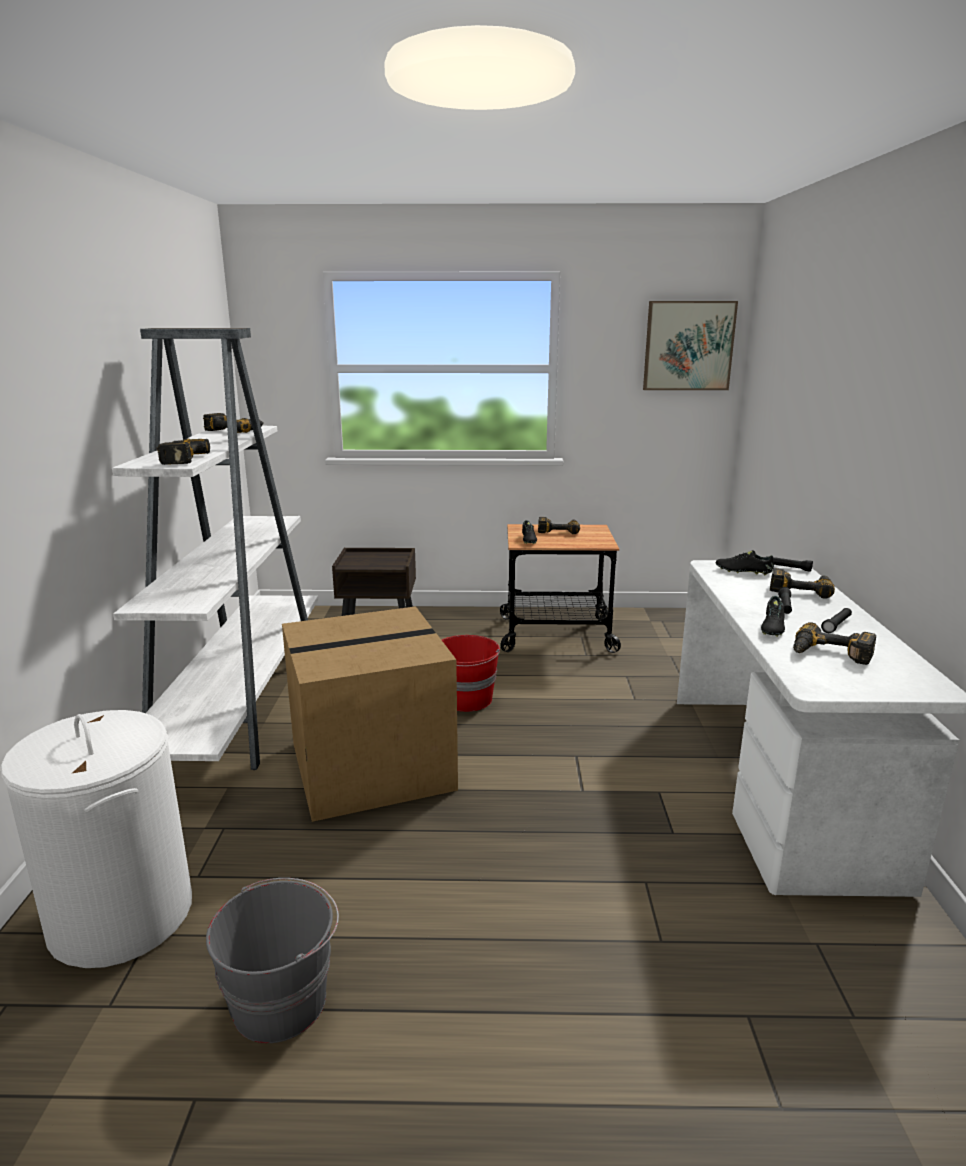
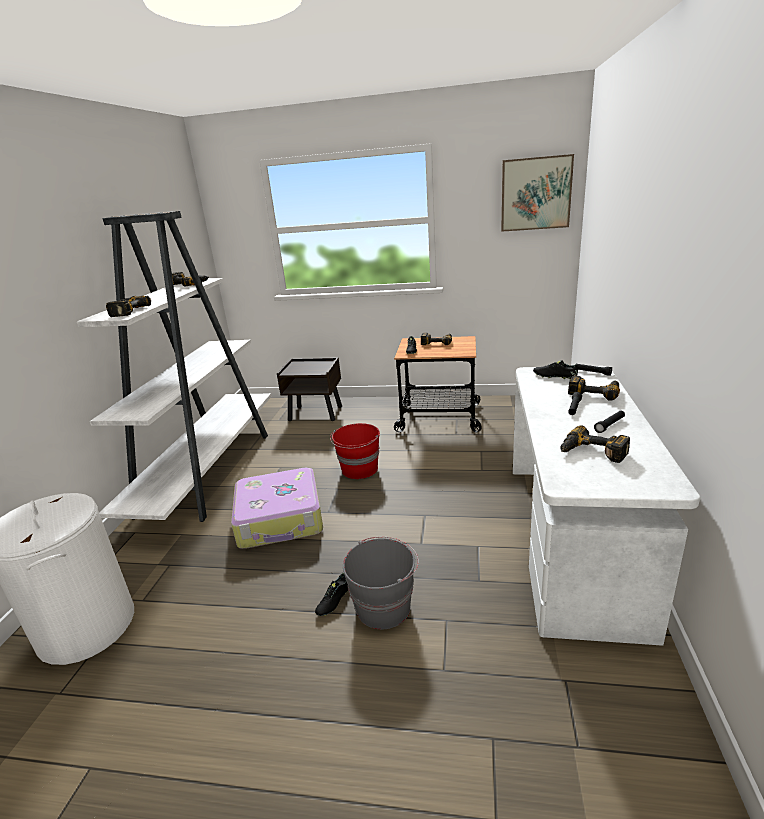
camera: 10 degrees right, 5 degrees up
(281, 1000) = (166, 698): grey bucket -> grey bucket (384, 606)
(373, 764) = (280, 519): cardboard box -> suitcase
(772, 627) = (554, 428): black shoe -> black shoe (333, 601)

